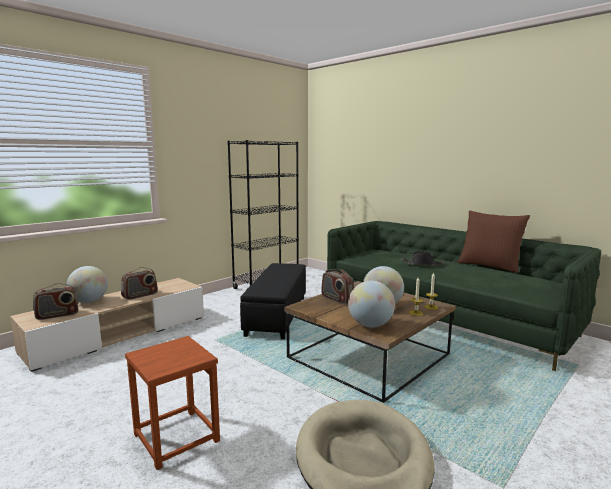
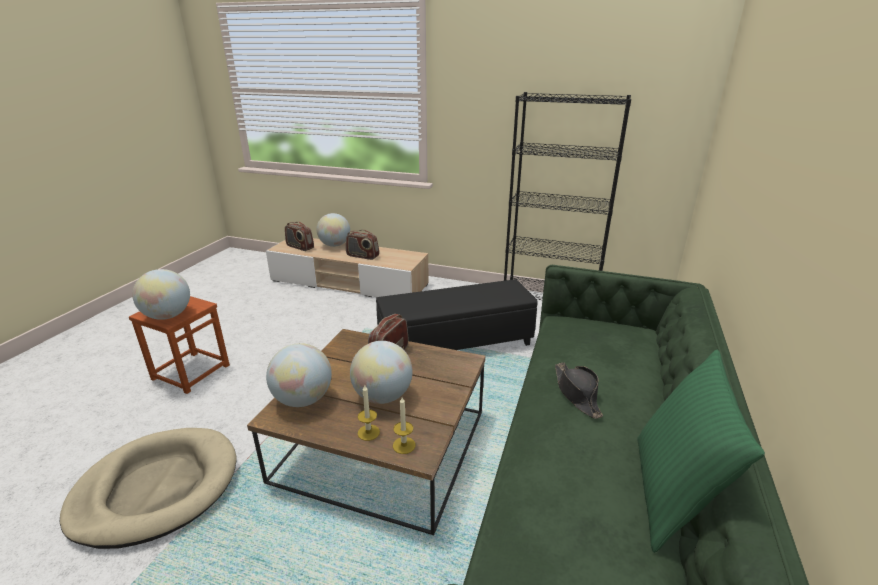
camera: 65 degrees right, 15 degrees up
(184, 357) = (168, 316): none -> globe
(489, 266) = (671, 494): brown pillow -> green pillow

